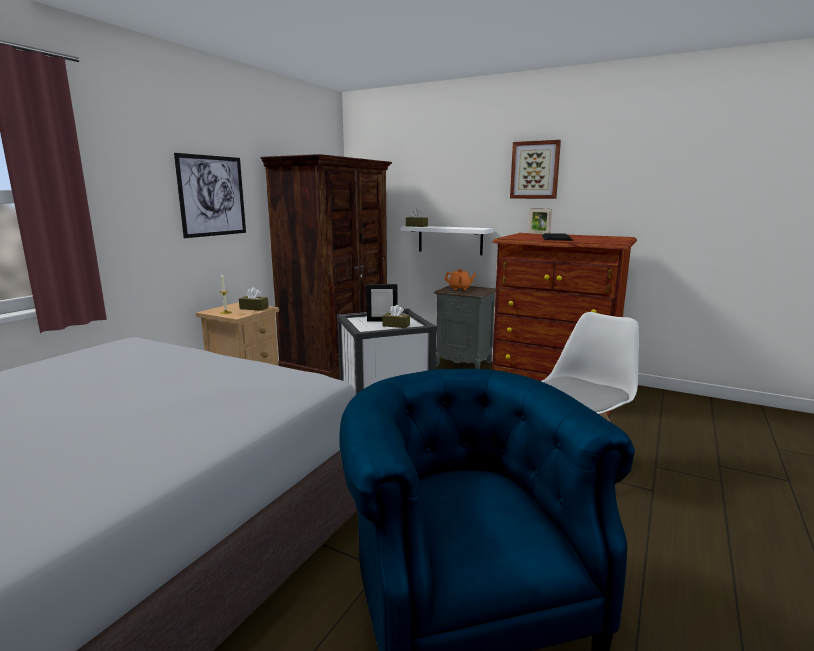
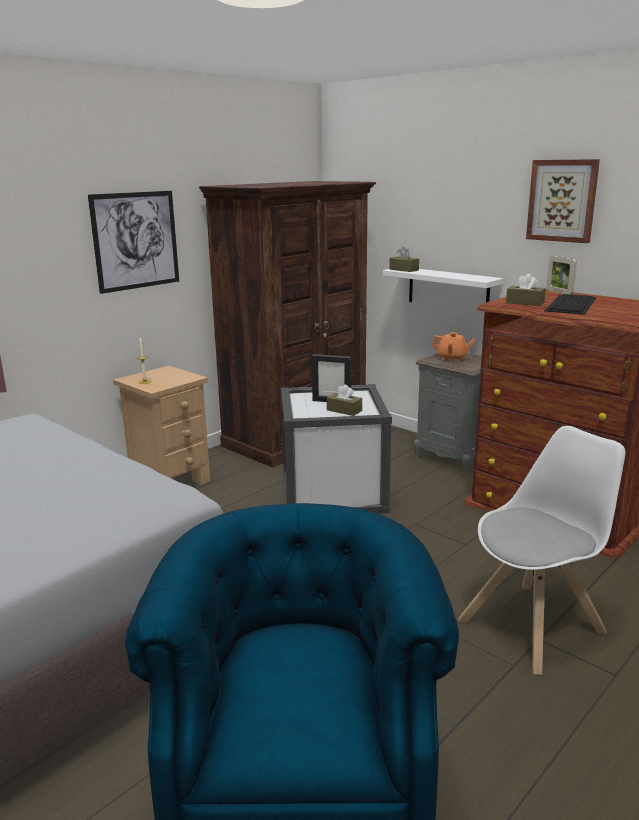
camera: 15 degrees right, 5 degrees up
(254, 308) = (179, 377): brown tissue box -> brown tissue box (525, 303)

